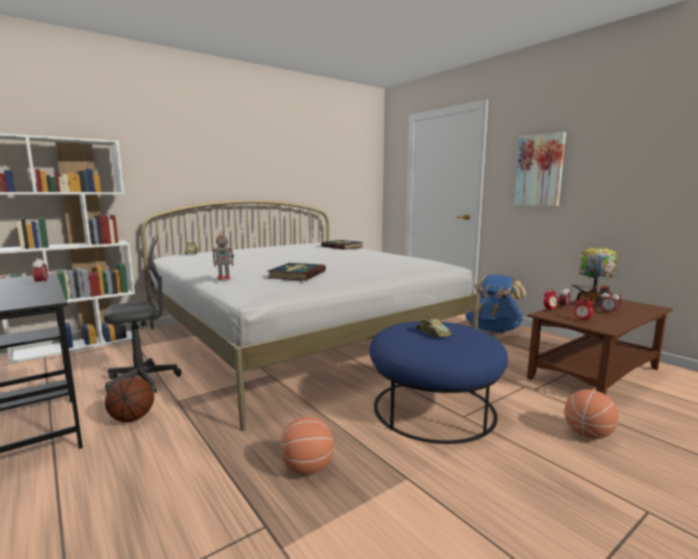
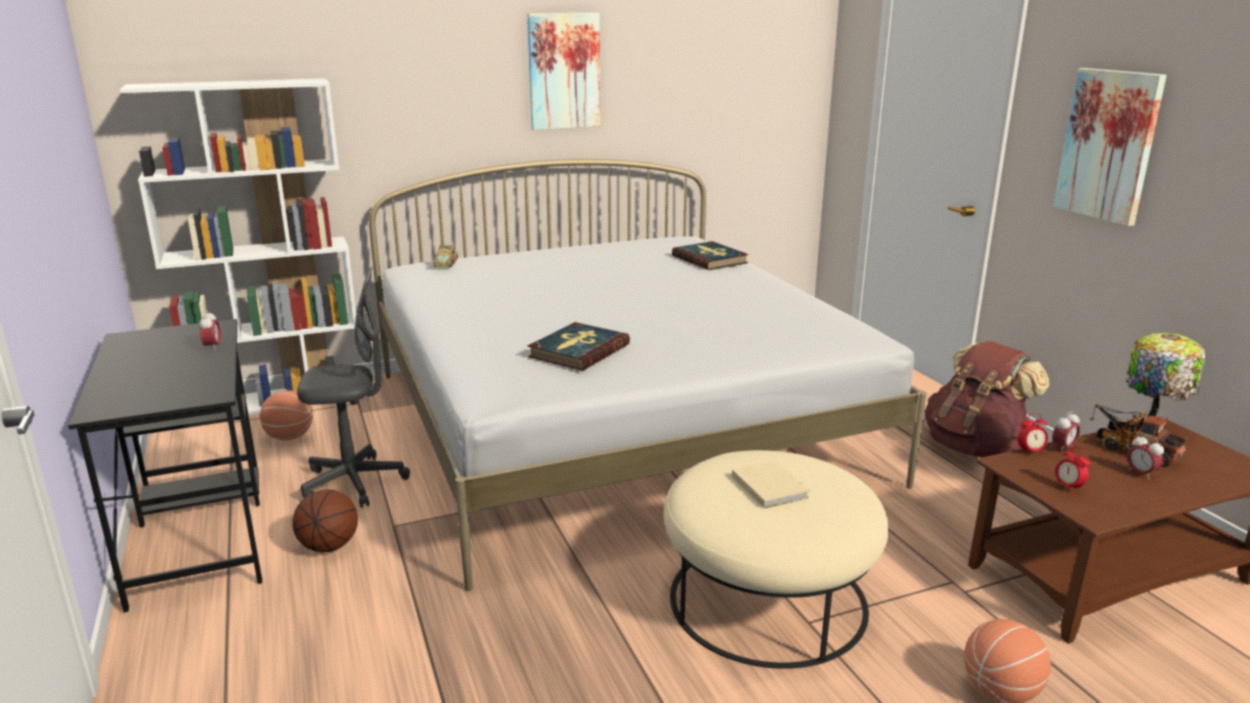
camera: 15 degrees right, 10 degrees up
(225, 278) = (466, 349): toy robot -> none
(253, 153) = (563, 71): none -> picture
(307, 468) = (534, 667): basketball -> basketball (289, 437)
(432, 333) = (769, 486): toy car -> beige book
(433, 408) = (767, 599): blue ottoman -> beige ottoman
(493, 330) = (974, 447): blue backpack -> brown backpack

